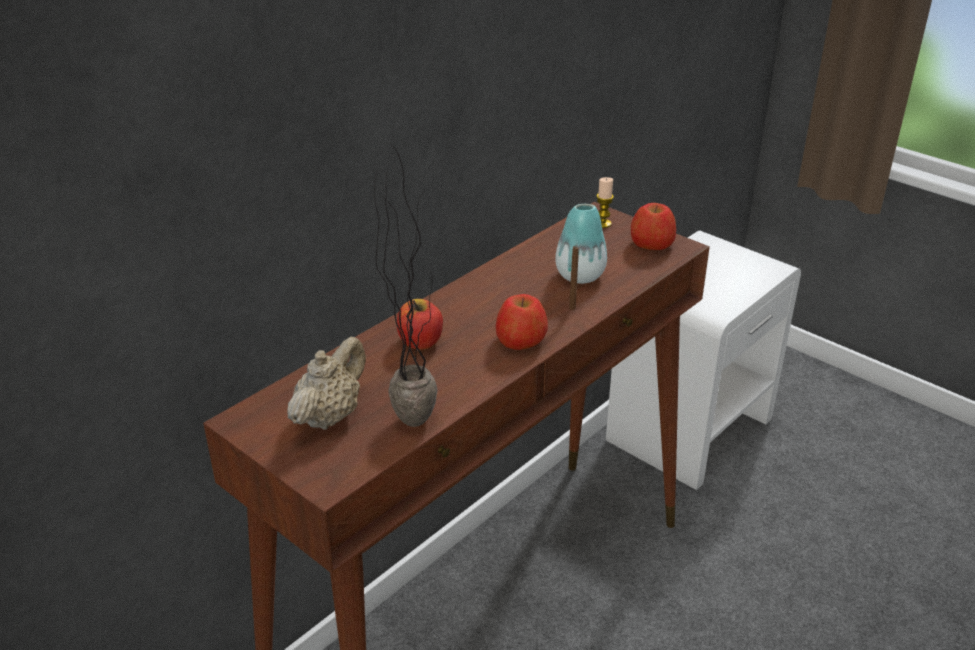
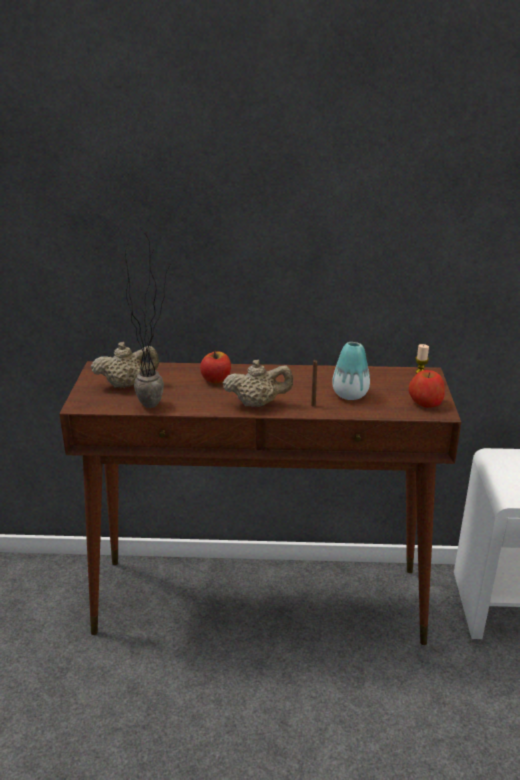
camera: 50 degrees right, 5 degrees down
(520, 341) = (258, 404): apple -> beige teapot

